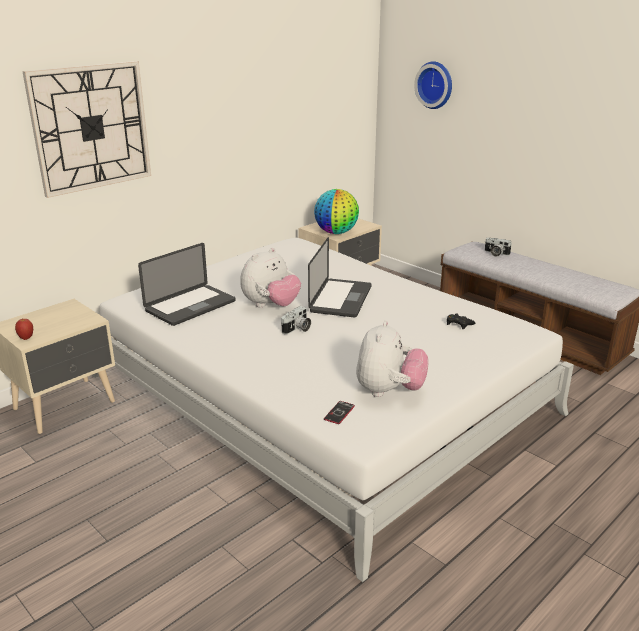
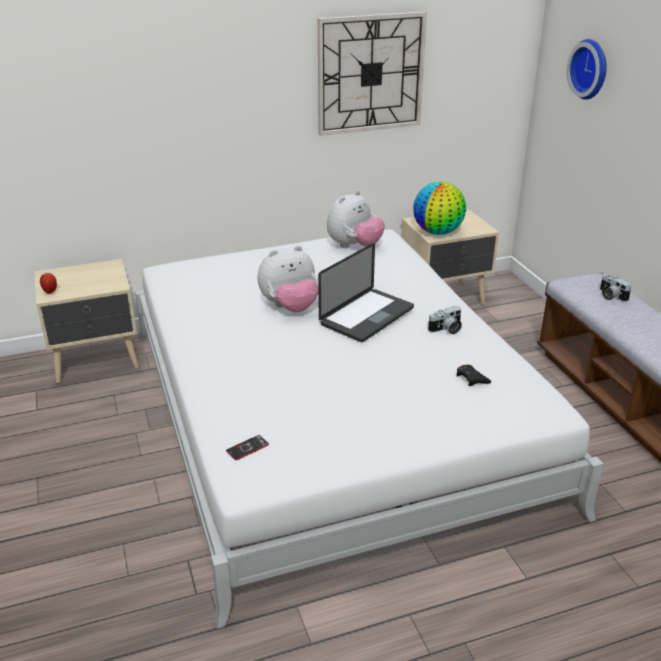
camera: 25 degrees right, 5 degrees up
(91, 127) = (149, 90): wall clock -> wall clock (370, 73)
(190, 306) = (215, 290): laptop -> none
(297, 329) = (290, 342): camera -> camera (446, 329)
(389, 391) = (319, 438): plush toy -> plush toy (354, 246)

